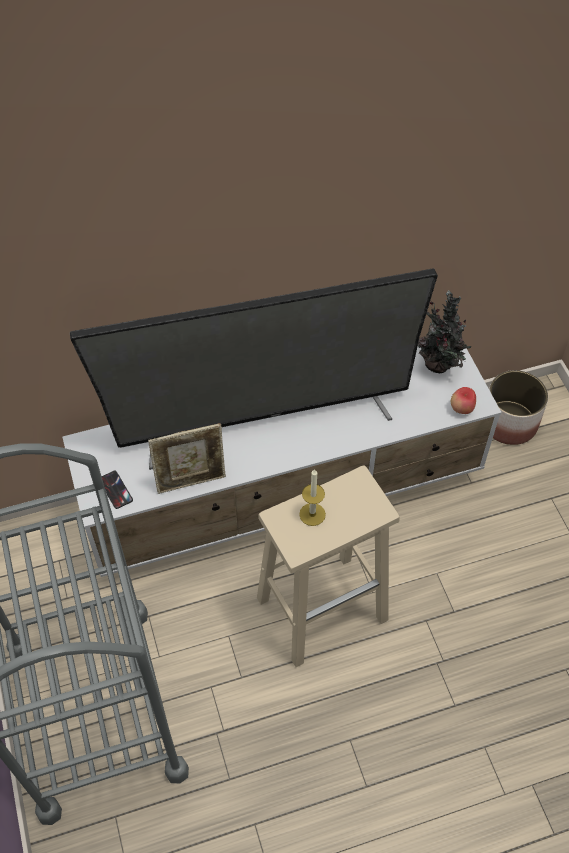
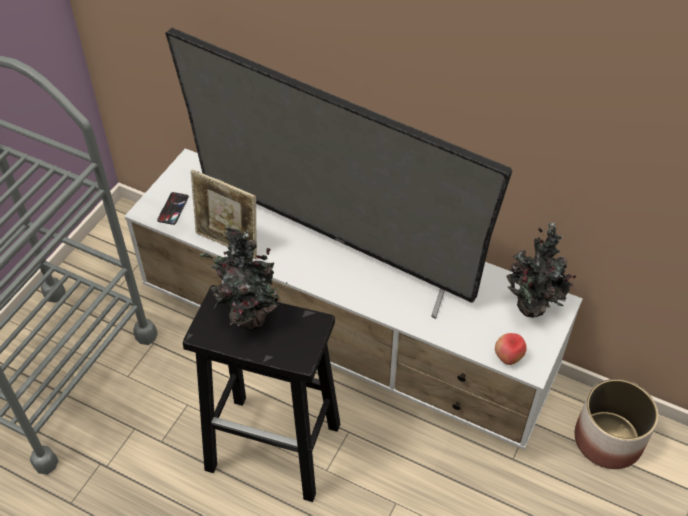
camera: 45 degrees right, 5 degrees down
(312, 514) = (247, 318): candle -> potted plant
(323, 608) = (276, 447): beige stool -> black stool

